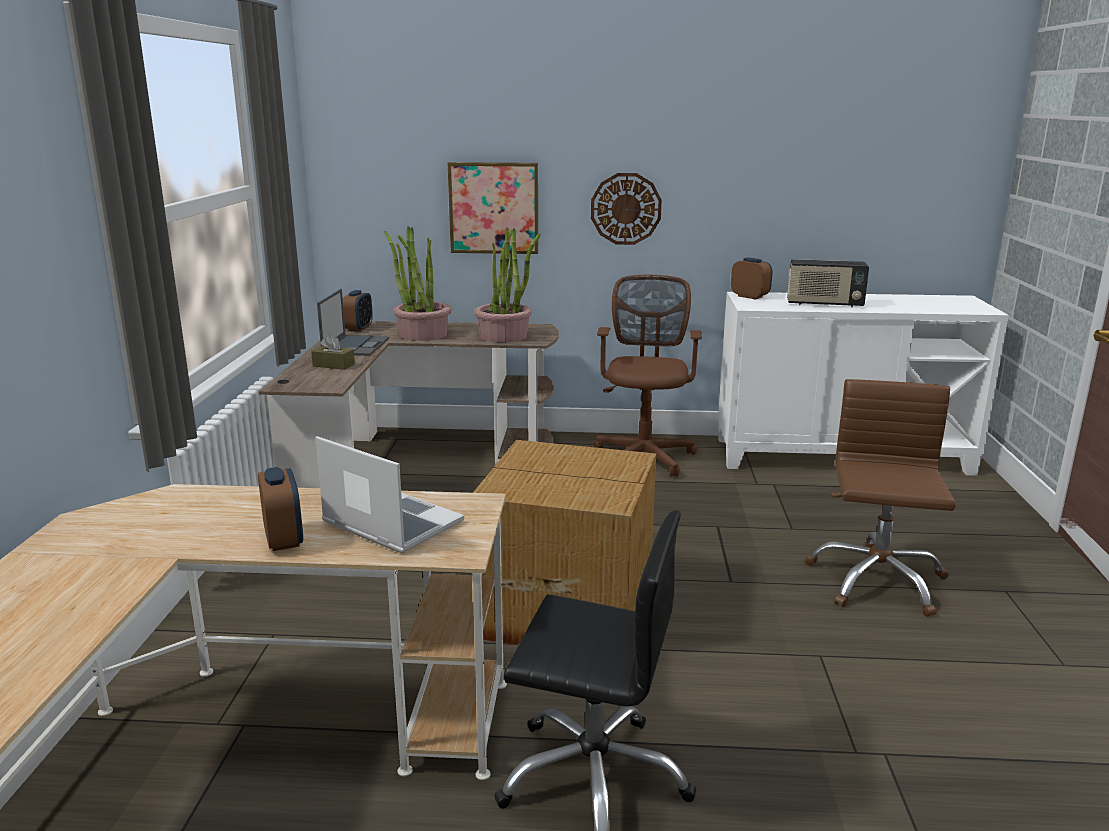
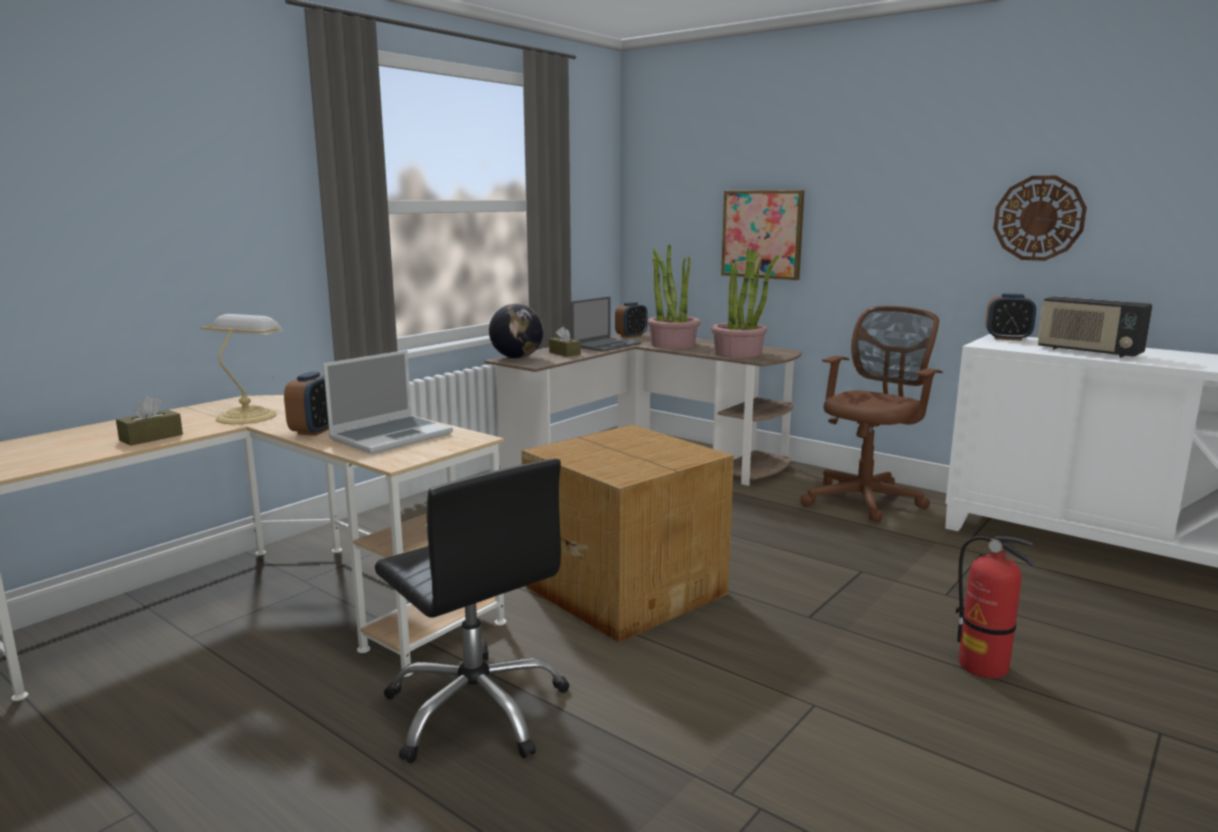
camera: 35 degrees right, 5 degrees down
(77, 613) = (151, 437): none -> brown tissue box
(145, 542) = (248, 416): none -> table lamp
(293, 380) = (517, 357): none -> globe
(390, 523) = (391, 436): laptop -> laptop turned 60 degrees clockwise
(626, 209) = (887, 237): wall clock -> wall clock (1039, 218)
(750, 296) = (1007, 338): alarm clock -> alarm clock turned 120 degrees clockwise
(876, 580) = (983, 666): brown office chair -> fire extinguisher

